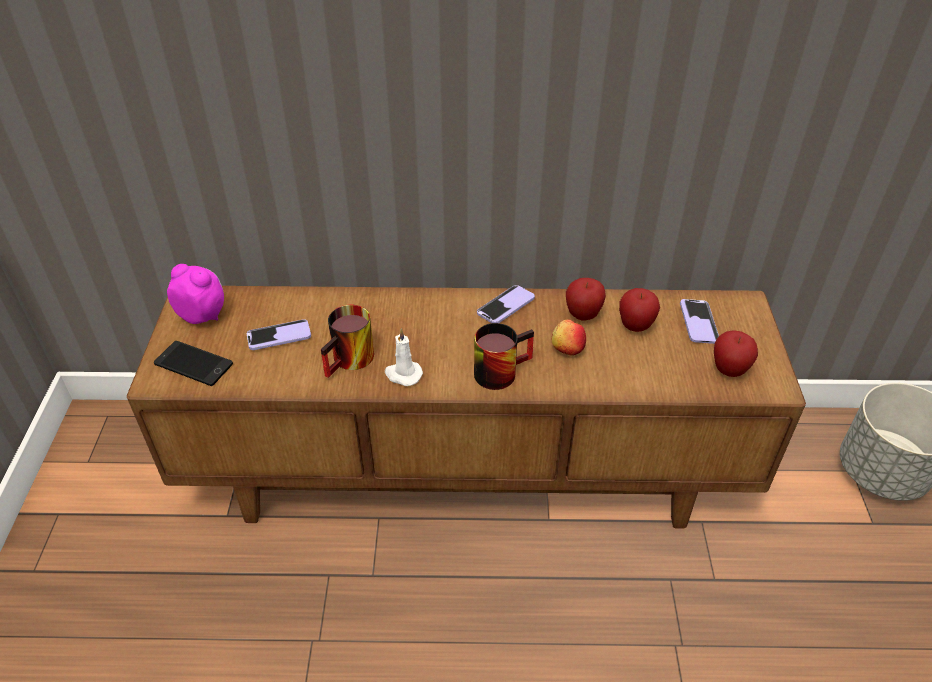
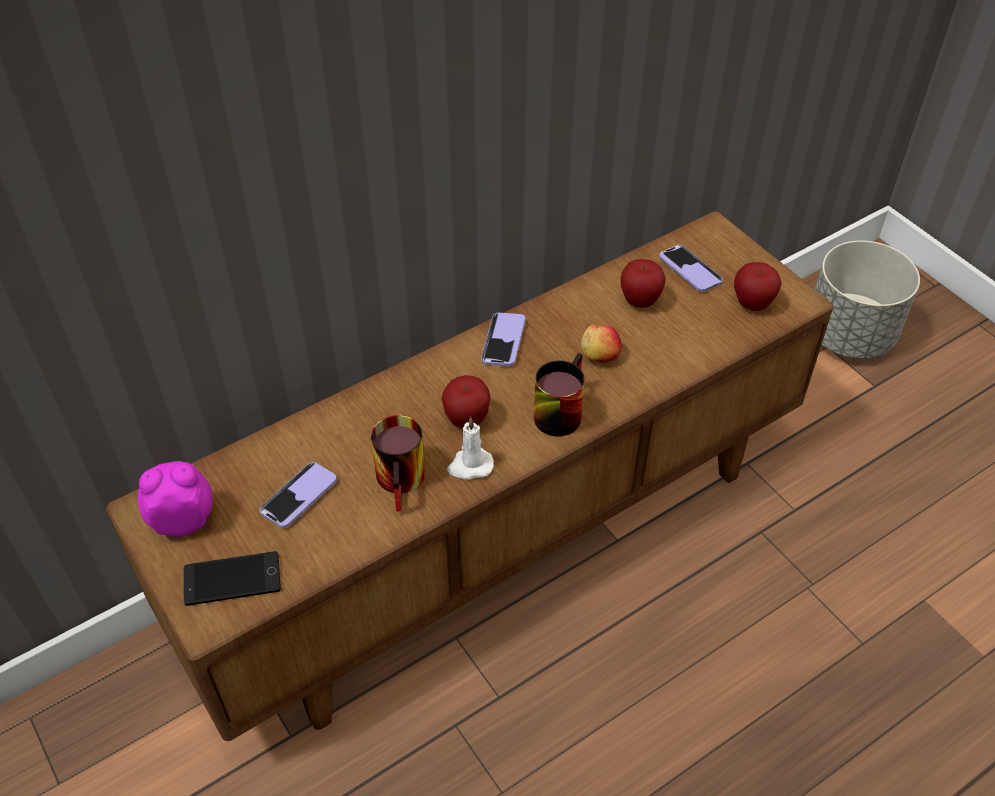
camera: 35 degrees left, 5 degrees up
(582, 315) = (583, 314): apple -> apple (466, 420)

